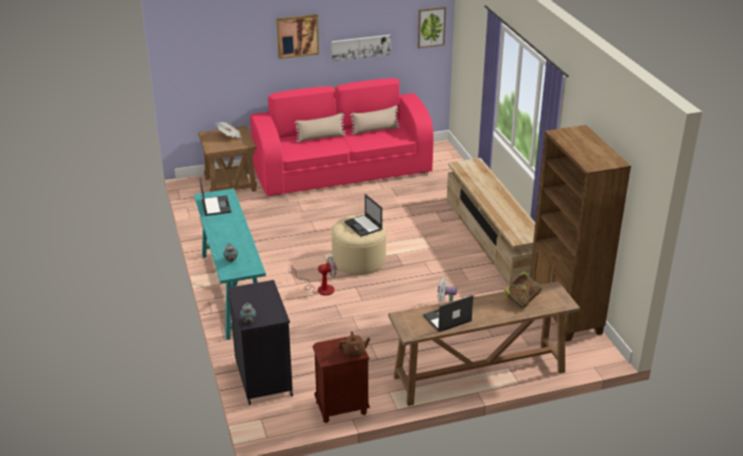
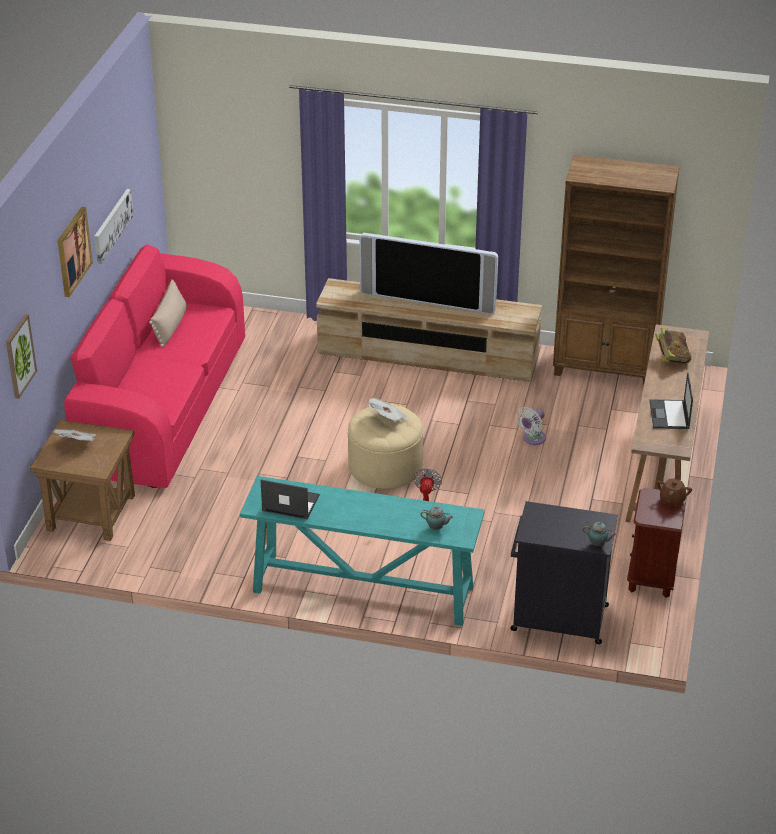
camera: 60 degrees left, 5 degrees up
(321, 137) = (142, 374): beige pillow -> none
(363, 226) = (388, 418): laptop -> newspaper
(431, 27) = (148, 153): picture -> picture (19, 356)
(499, 196) = (428, 300): none -> television

